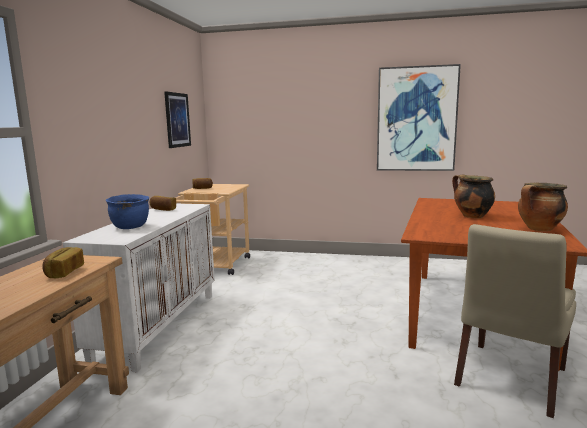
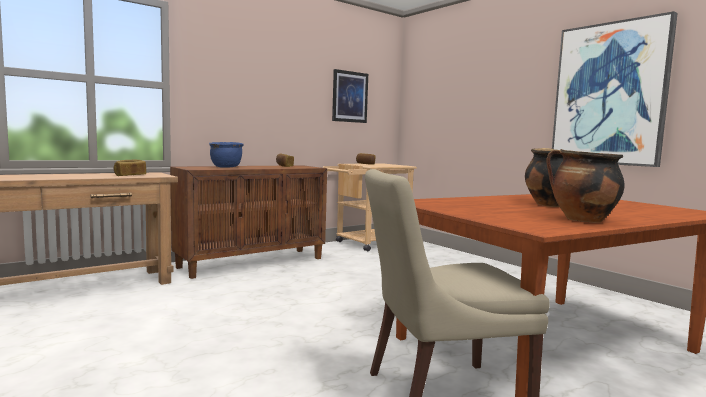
camera: 40 degrees right, 5 degrees down
(158, 325) = (252, 262): white cabinet -> brown cabinet

